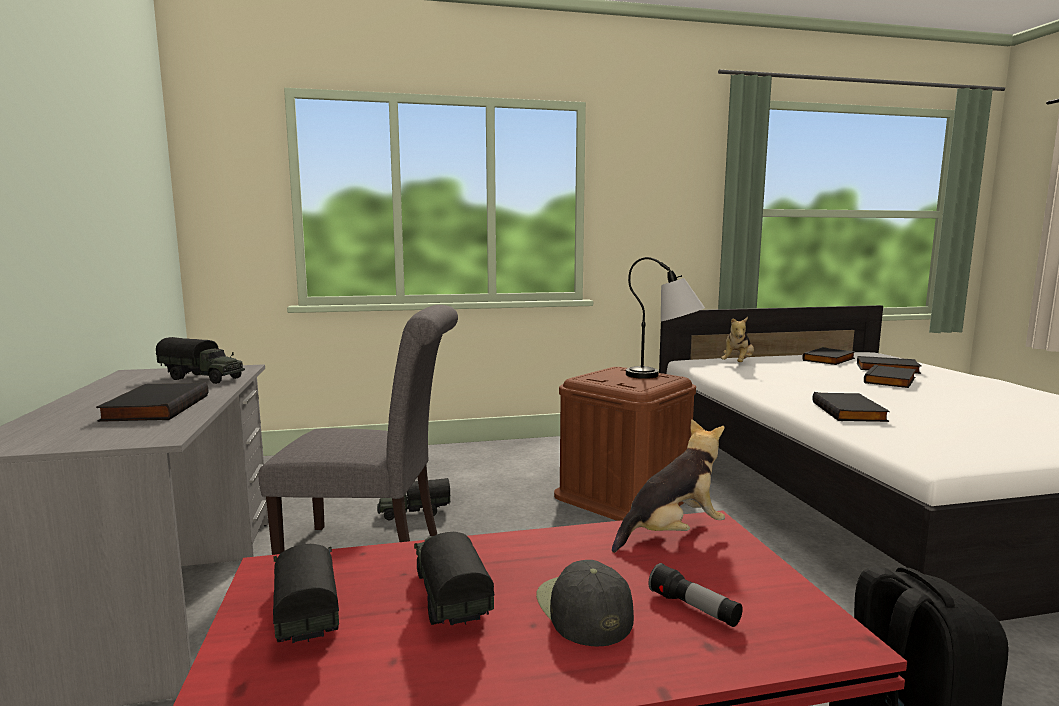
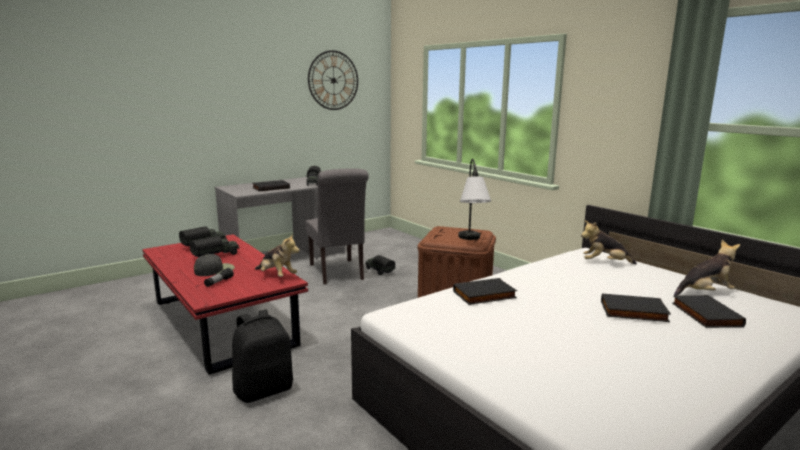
camera: 65 degrees right, 5 degrees up
(110, 128) = (333, 80): none -> wall clock
(830, 360) = (705, 293): black book -> plush toy

